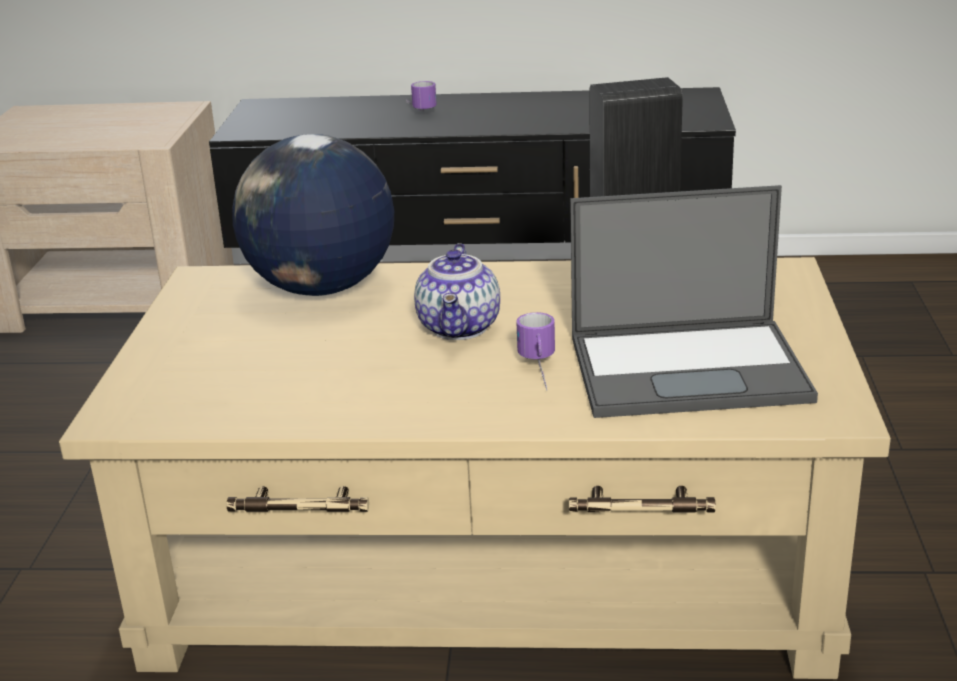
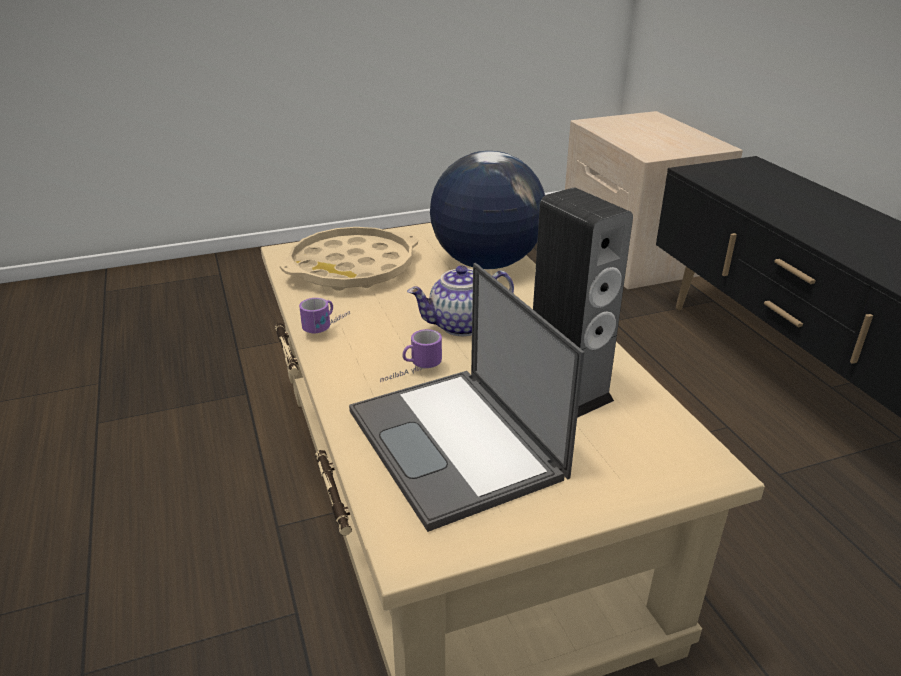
camera: 65 degrees right, 5 degrees up
(232, 374) = (352, 268): none -> beige tray
(418, 110) = (828, 212): mug -> mug (329, 327)

